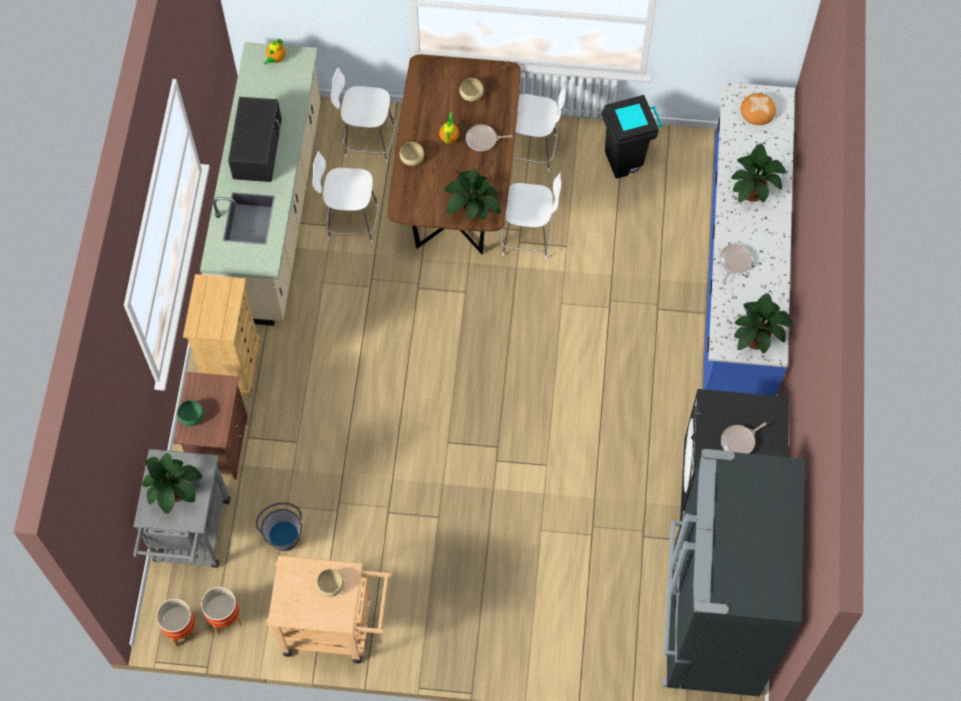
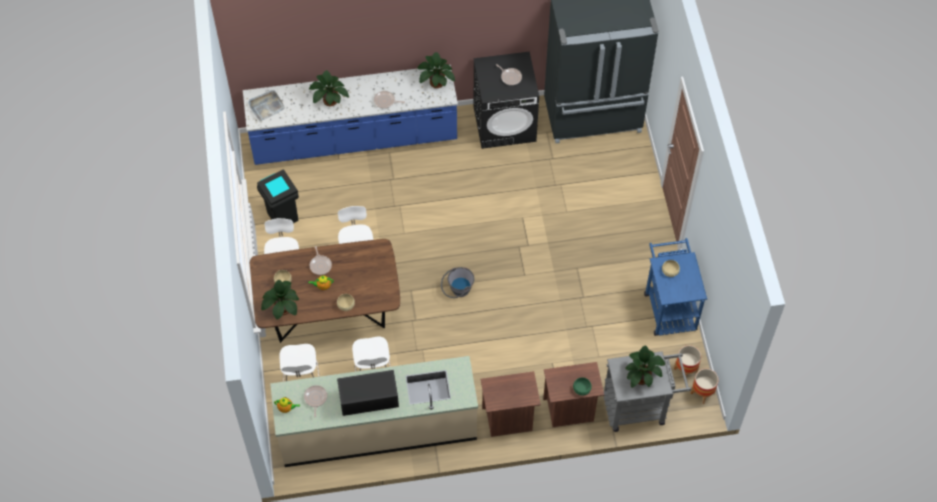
camera: 105 degrees left, 5 degrees down
(232, 365) = (508, 419): beige dresser -> brown nightstand
(277, 91) = (315, 398): none -> frying pan
(283, 533) = (618, 353): grey bucket -> grey bucket (457, 291)
(335, 628) = (668, 306): beige cart -> blue cart
(472, 209) = (378, 259): potted plant -> potted plant (282, 309)
(758, 111) = (266, 106): bread -> grey tray

